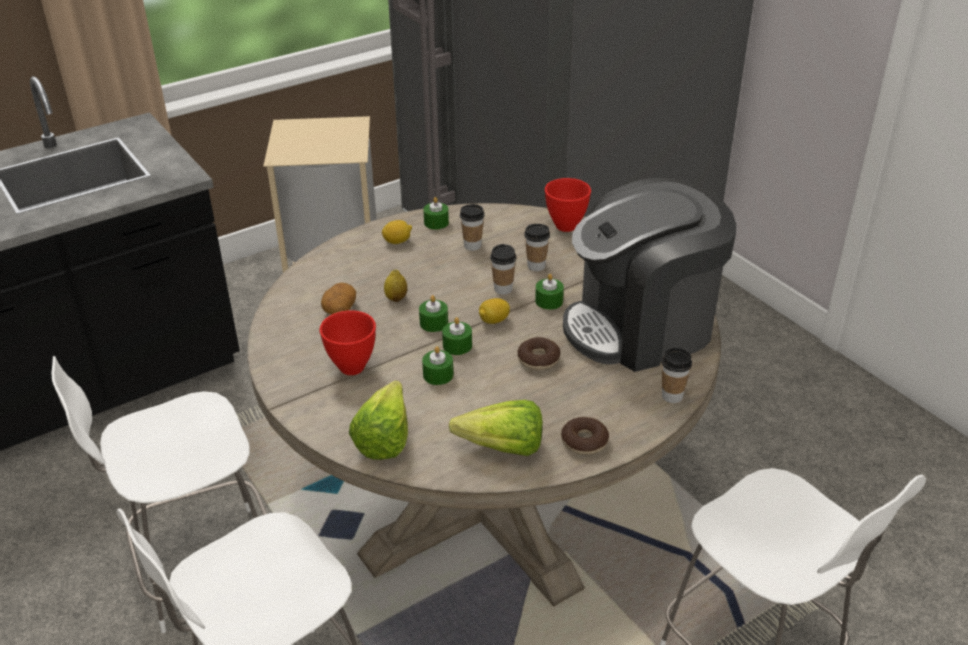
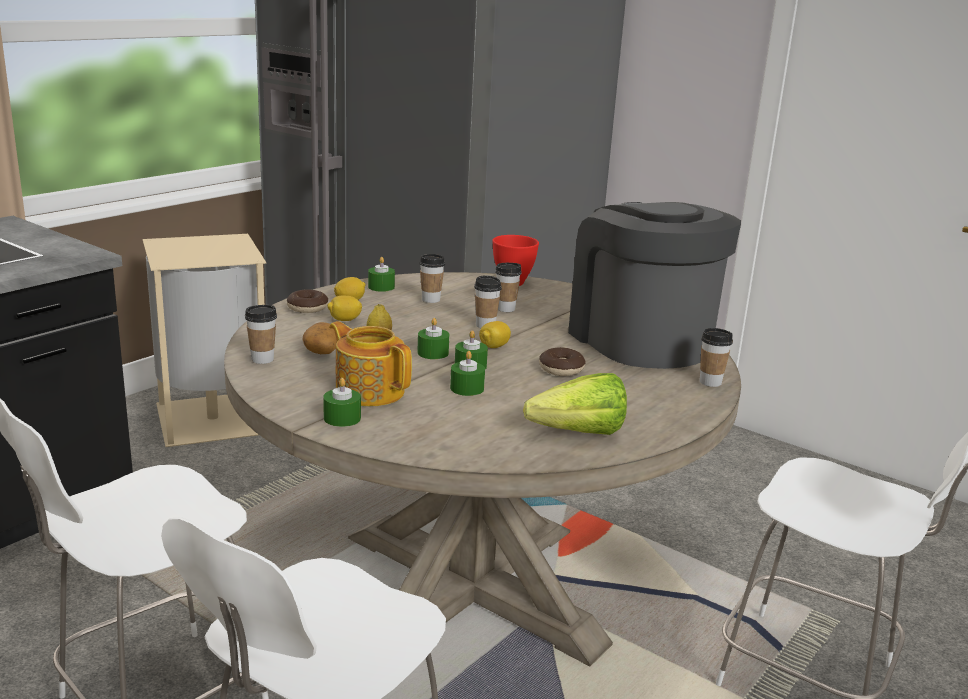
camera: 20 degrees left, 15 degrees down
(285, 315) = (262, 359): none -> cup
(353, 367) = (369, 391): red bowl -> teapot
(379, 268) = (344, 320): none -> lemon
(388, 434) = (447, 436): lettuce -> none
(549, 301) = (538, 330): green candle -> green candle (342, 418)
(584, 442) = (656, 421): donut -> donut (307, 308)
(642, 327) = (641, 340): coffee machine -> coffee machine turned 105 degrees clockwise

